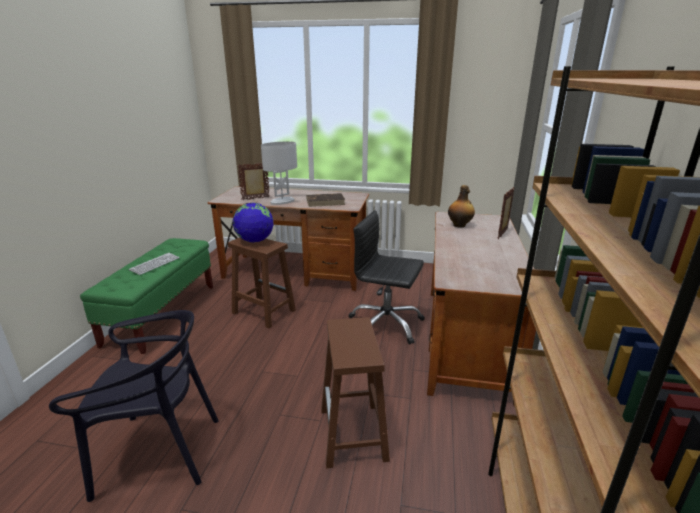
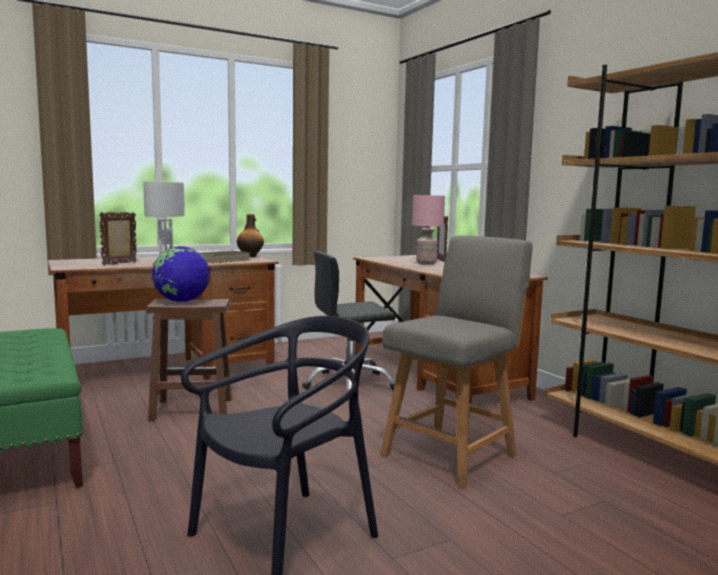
camera: 40 degrees left, 15 degrees down
(155, 264) = (38, 351): keyboard -> none
(353, 435) = (451, 454): brown stool -> grey chair
(459, 225) = (396, 260): bottle -> bottle (250, 256)
(474, 237) = (426, 263): none -> pink table lamp

